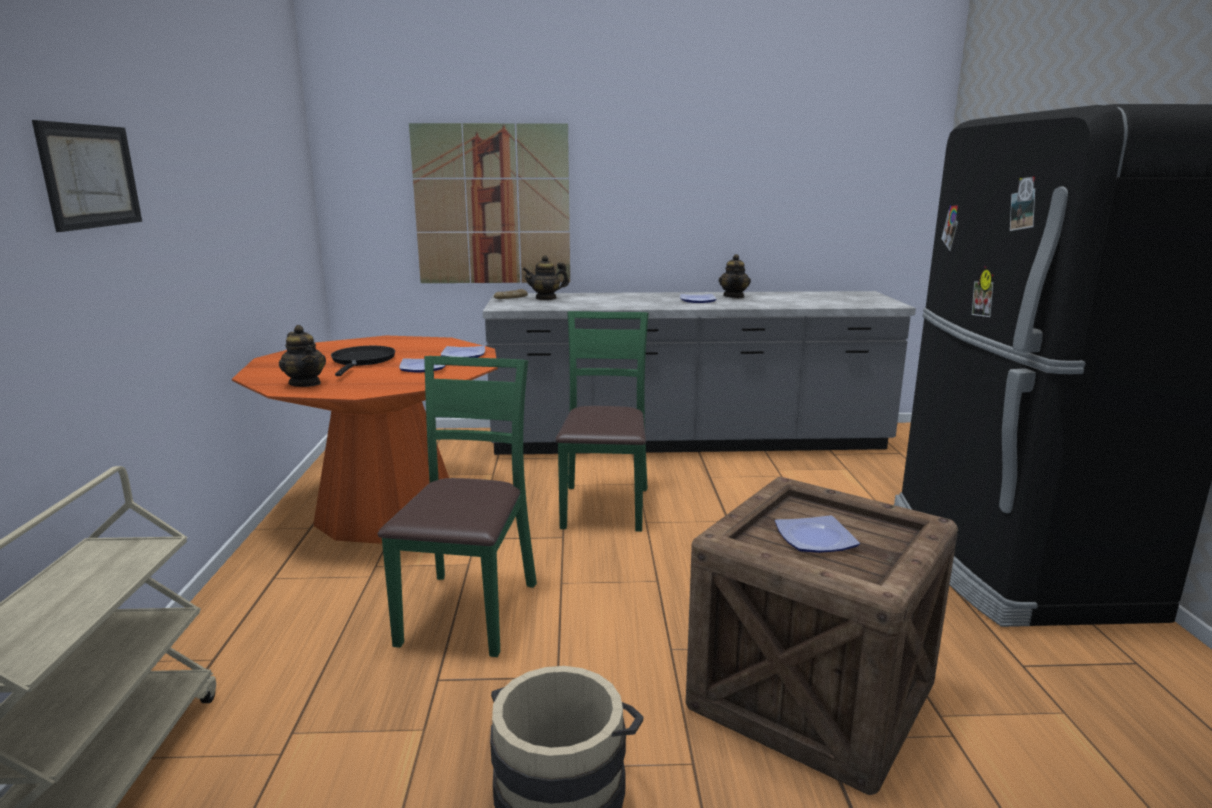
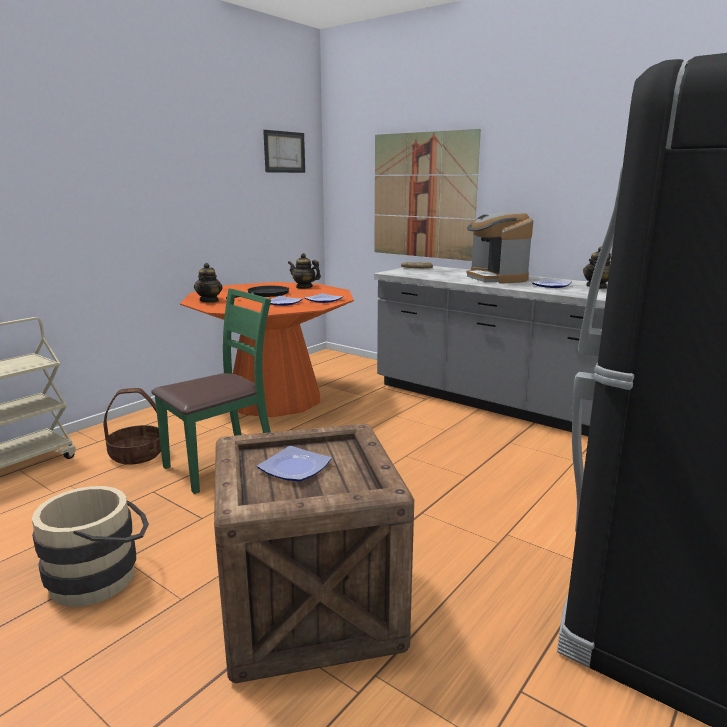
camera: 40 degrees right, 0 degrees up
(90, 176) = (81, 166): picture -> picture (284, 152)
(319, 648) = (137, 454): none -> basket
(546, 298) = (440, 271): teapot -> teapot (304, 287)
(604, 507) = (396, 437): green chair -> none
(627, 299) = (496, 278): none -> coffee machine

